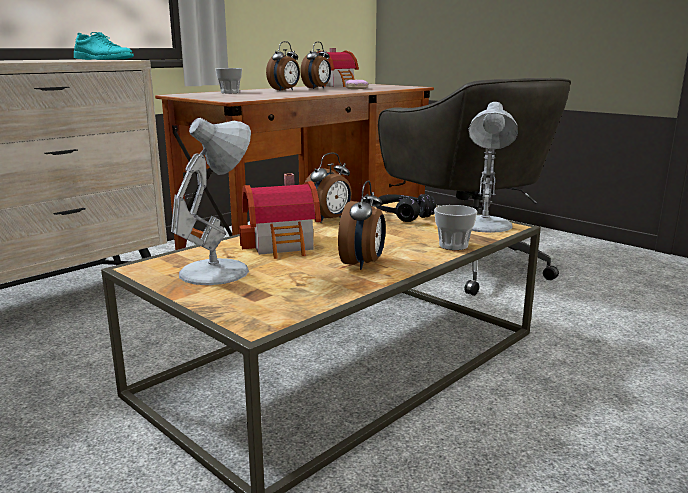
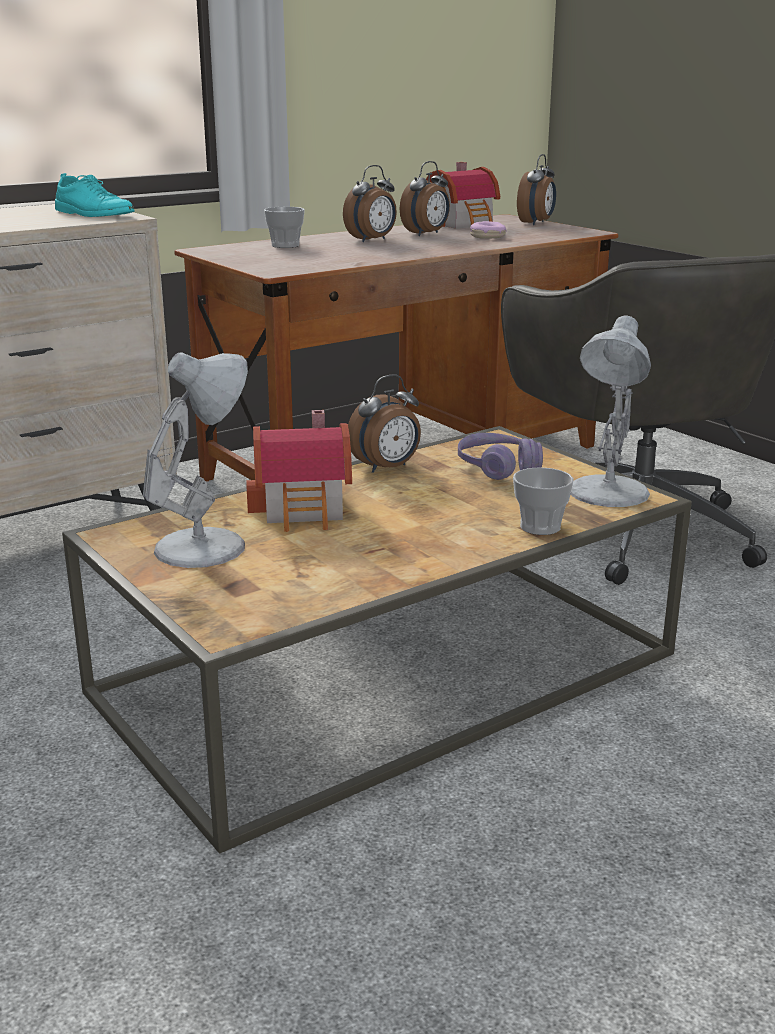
camera: 10 degrees right, 5 degrees up
(363, 264) = (398, 549): alarm clock -> alarm clock (536, 223)
(403, 216) = (497, 468): black headphones -> purple headphones

